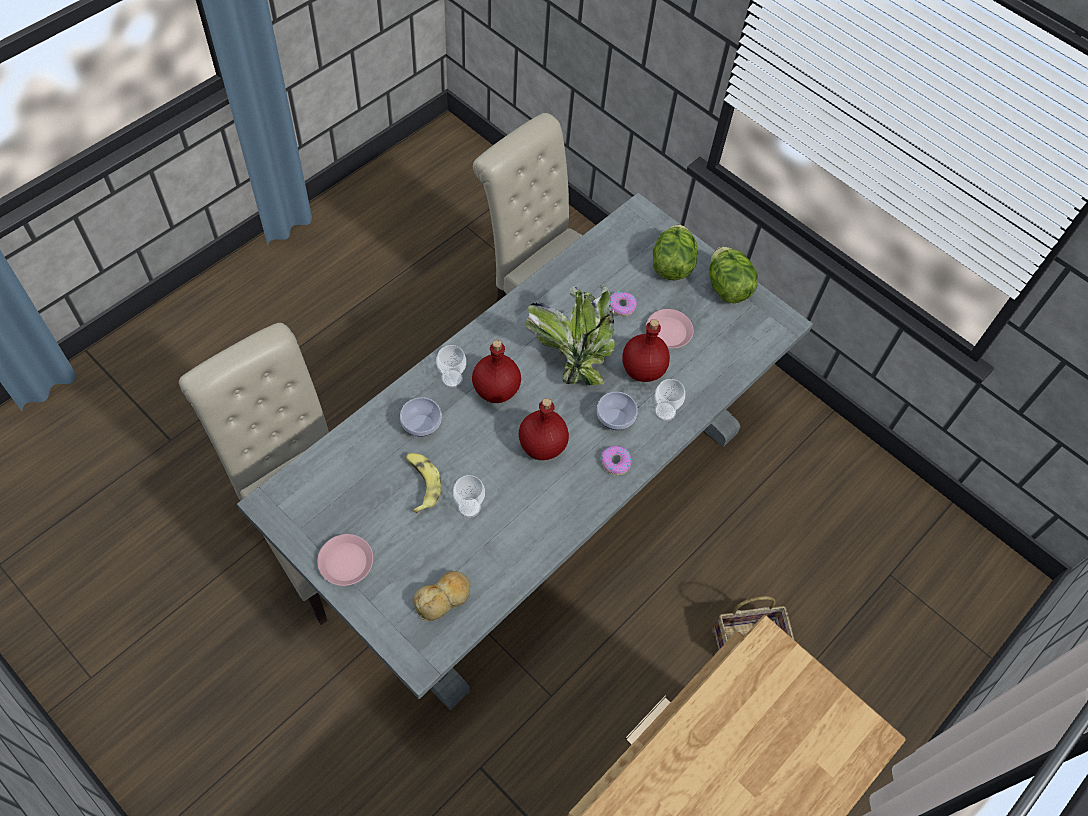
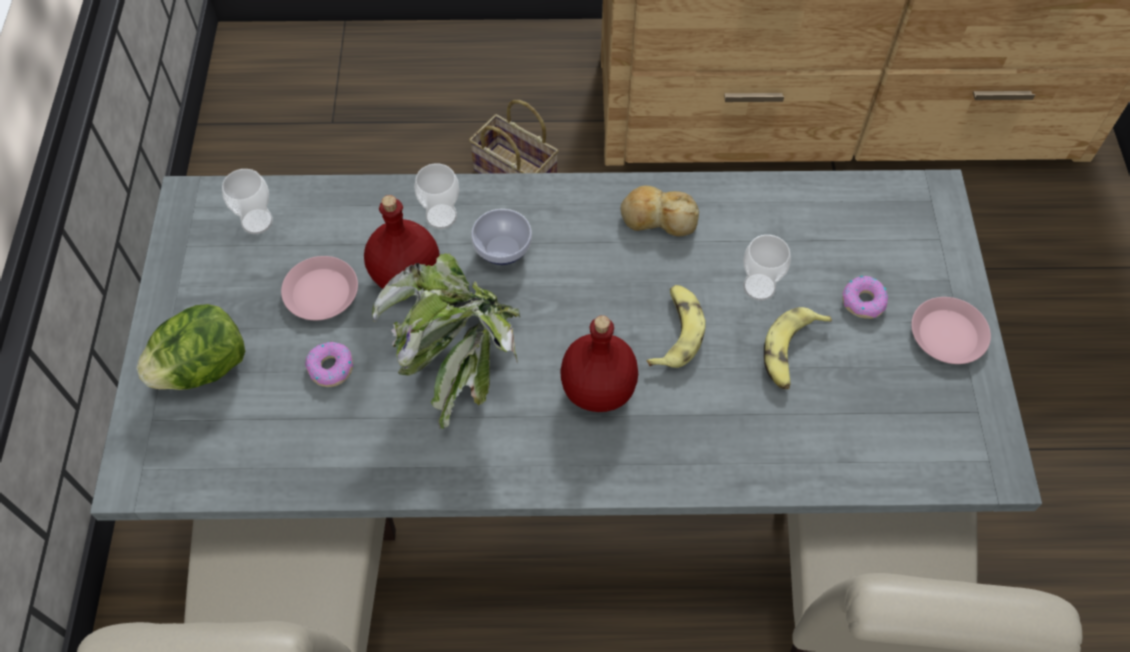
camera: 130 degrees left, 0 degrees up
(423, 425) = (729, 417): bowl -> none
(443, 598) = (866, 225): bread -> bread (658, 218)
(452, 378) = (637, 448): cup -> cup (257, 221)
(488, 447) = (675, 331): none -> banana
(542, 445) = (612, 287): red bottle -> none
(615, 462) = (555, 210): donut -> donut (863, 301)
(727, 288) = (186, 286): lettuce -> none

